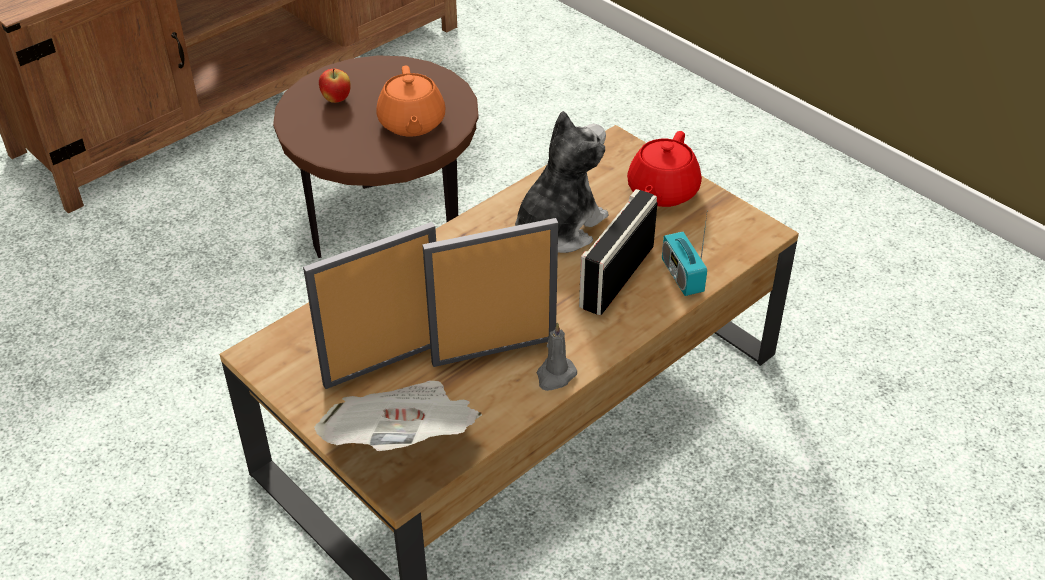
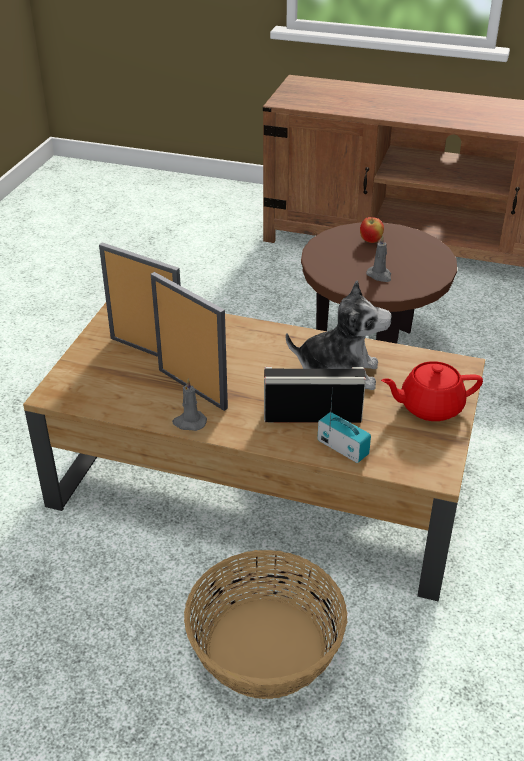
camera: 60 degrees right, 5 degrees down
(404, 442) = (87, 383): newspaper -> none
(411, 124) = (379, 276): orange teapot -> grey candle
(682, 276) = (343, 448): radio -> radio turned 90 degrees clockwise
(758, 509) = (264, 647): none -> basket

